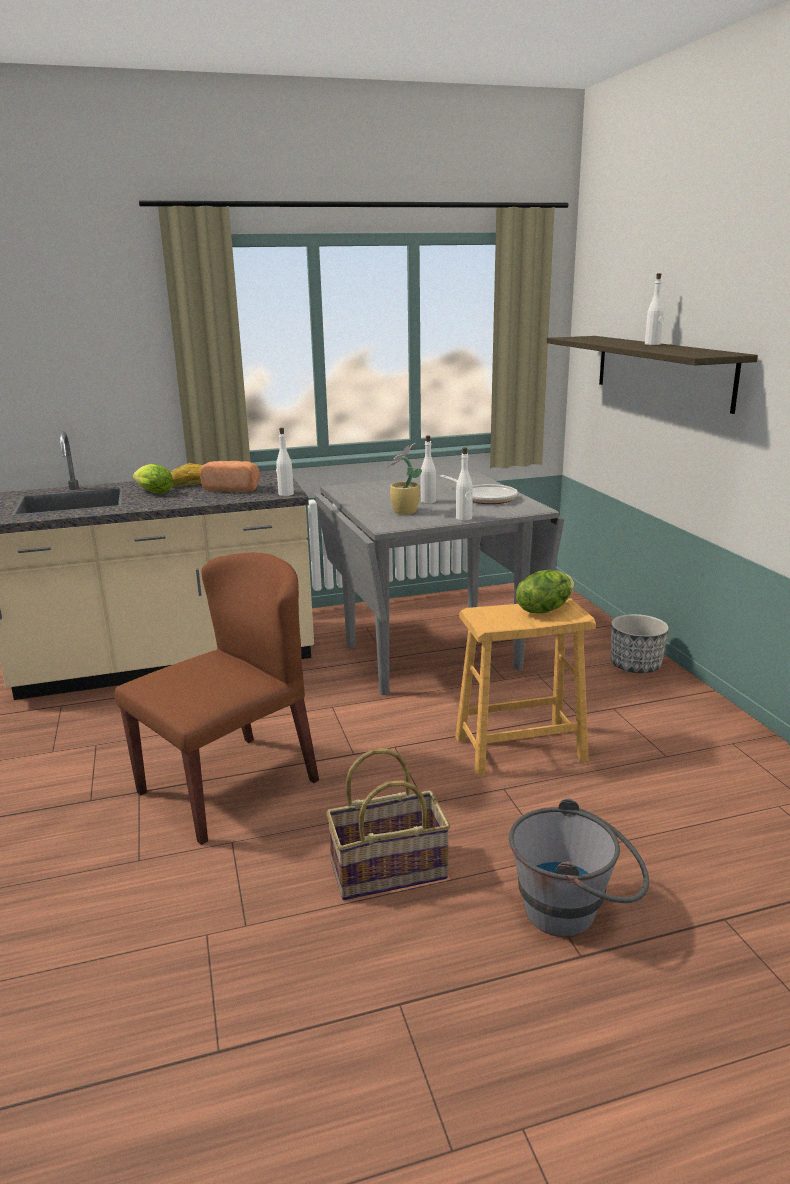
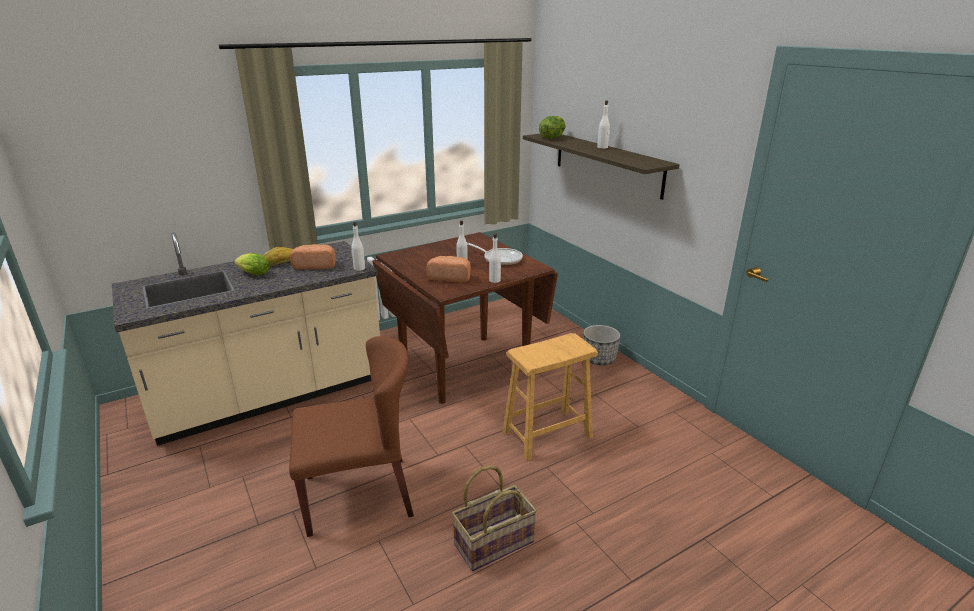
camera: 15 degrees left, 5 degrees up
(229, 785) = (359, 495): brown chair -> brown chair turned 45 degrees clockwise
(404, 512) = (450, 277): potted plant -> bread
(431, 656) = (464, 367): grey dining table -> brown dining table
(544, 609) = (562, 345): lettuce -> lettuce (552, 137)
(575, 912) = (619, 551): grey bucket -> none

